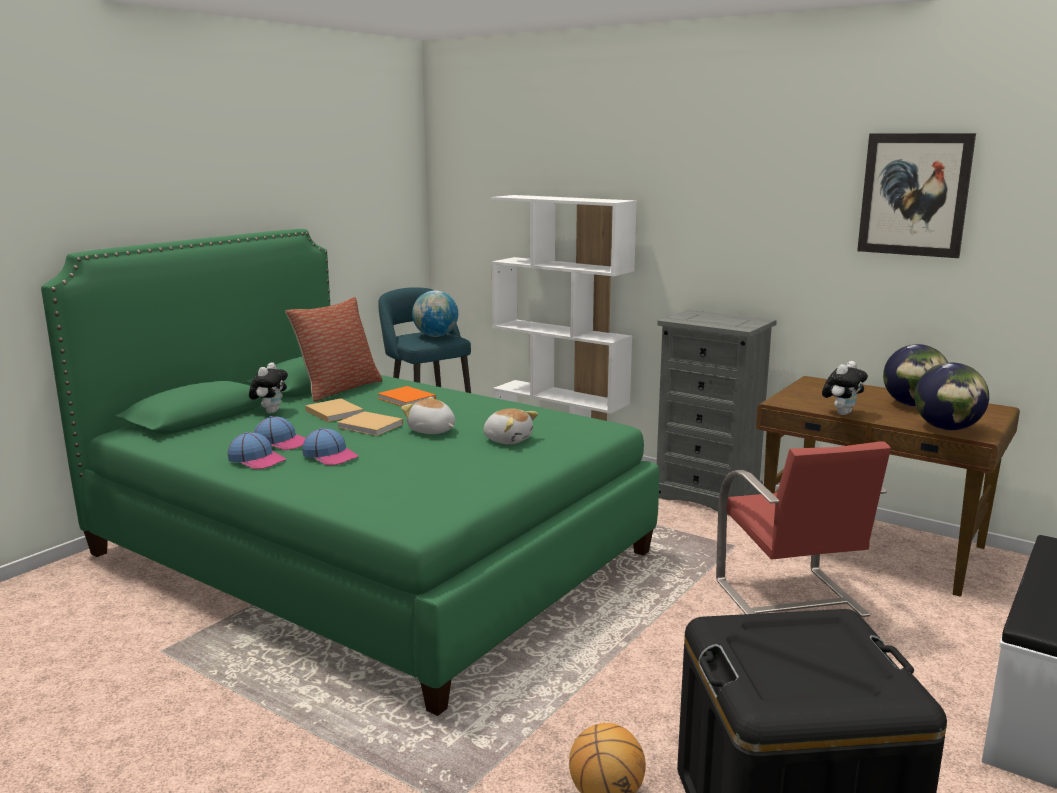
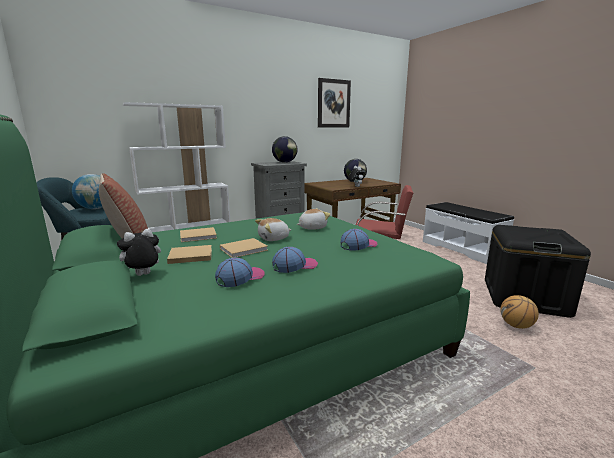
camera: 65 degrees left, 0 degrees up
(257, 460) = (272, 290): cap -> cap (358, 245)
(270, 411) = (142, 275): plush toy -> plush toy turned 75 degrees counterclockwise
(407, 399) = (199, 236): orange book -> beige book
(947, 428) = (382, 183): globe -> globe (285, 162)

